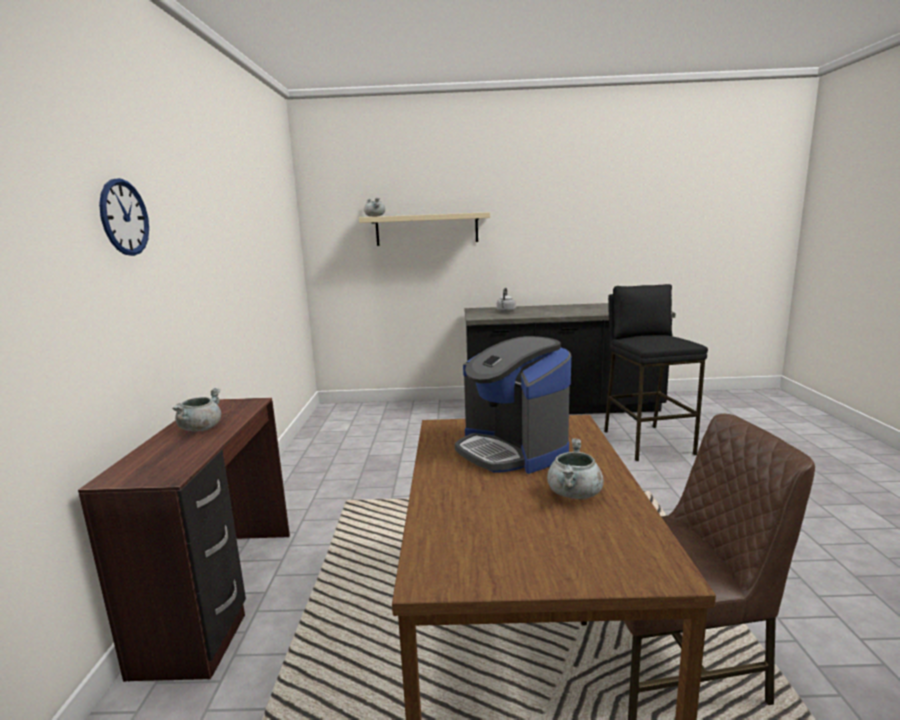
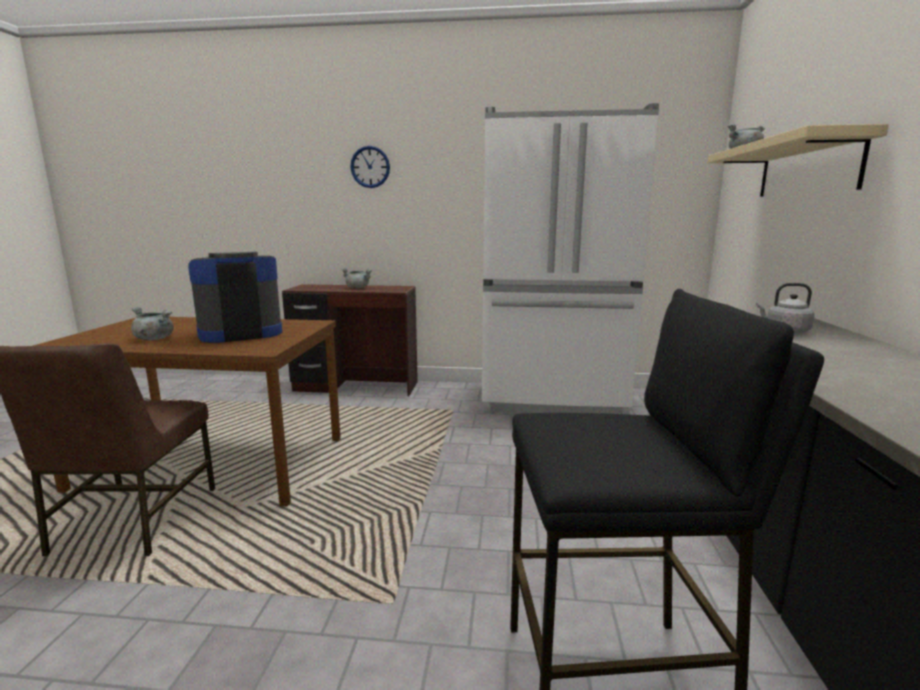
camera: 95 degrees right, 0 degrees up
(331, 452) = (553, 401): none -> white fridge

